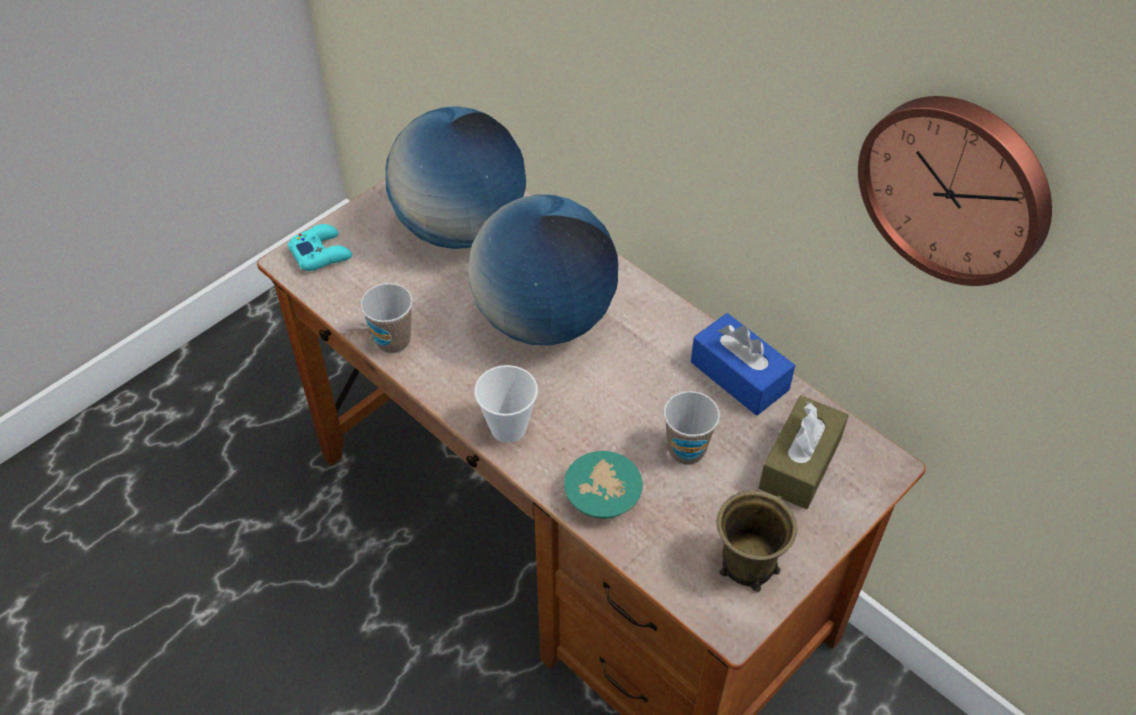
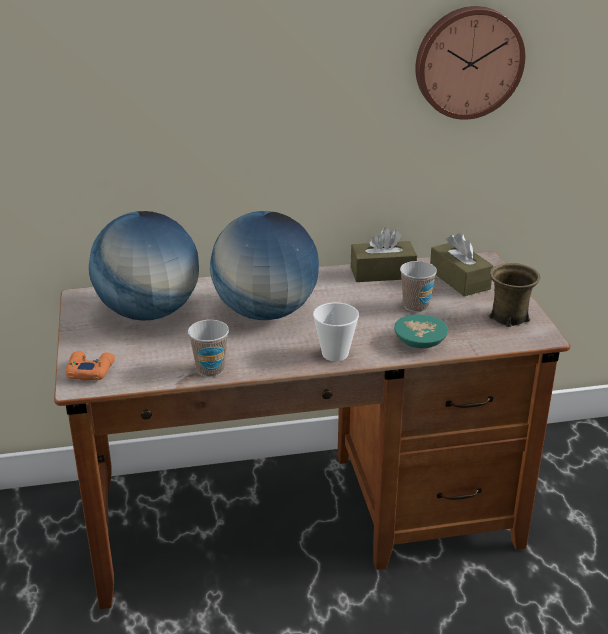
camera: 55 degrees left, 20 degrees down
(321, 253) = (90, 370): turquoise game controller -> orange game controller
(739, 376) = (382, 273): blue tissue box -> brown tissue box

